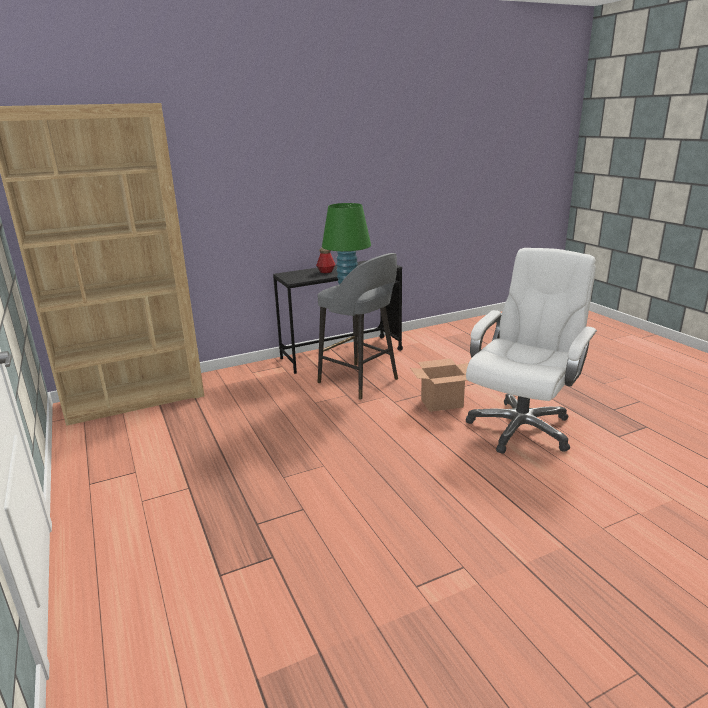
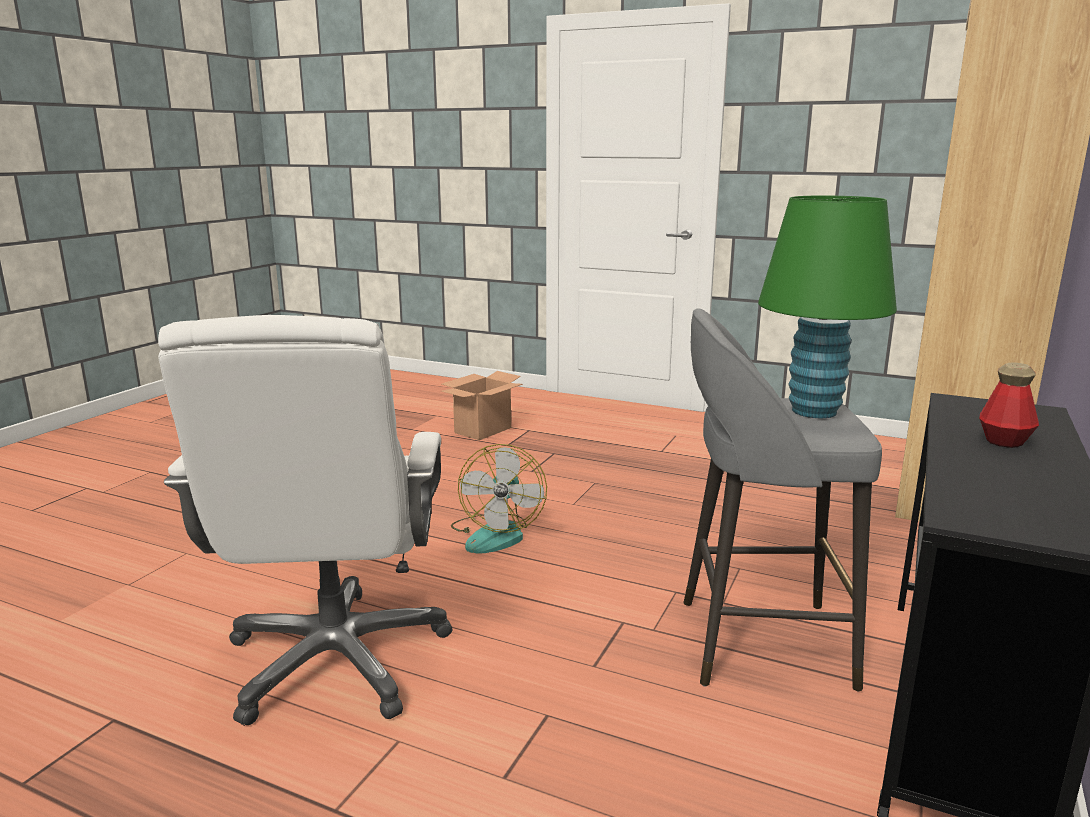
camera: 140 degrees right, 5 degrees down
(393, 462) = (496, 533): none -> fan
(442, 403) = (532, 656): cardboard box -> cardboard box (482, 430)

